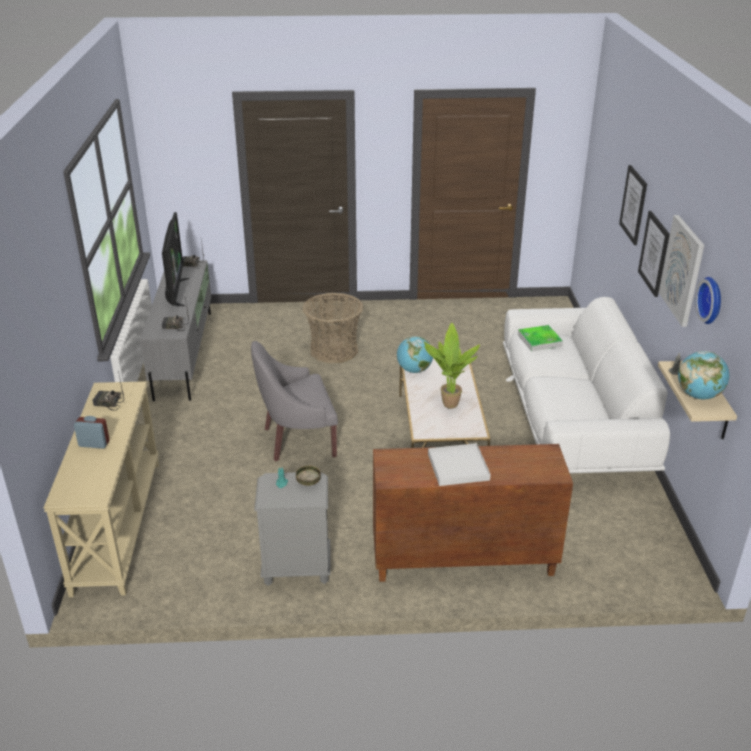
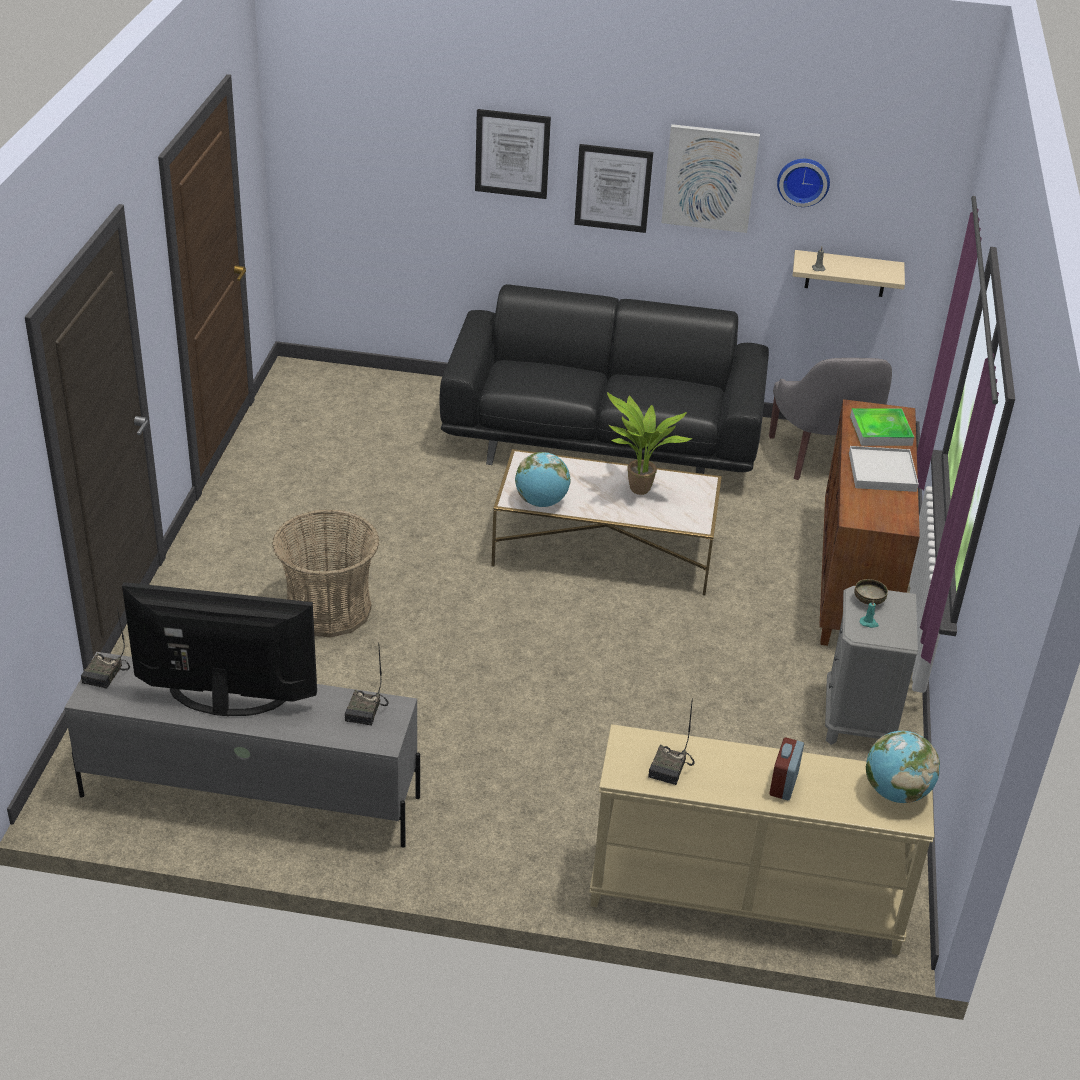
camera: 80 degrees left, 5 degrees up
(297, 439) = (575, 684): grey armchair -> grey armchair (824, 458)
(539, 340) = (524, 379): tray -> tray (880, 431)
(572, 421) = (603, 438): white sofa -> black sofa
(698, 395) = (866, 269): globe -> globe (896, 792)

